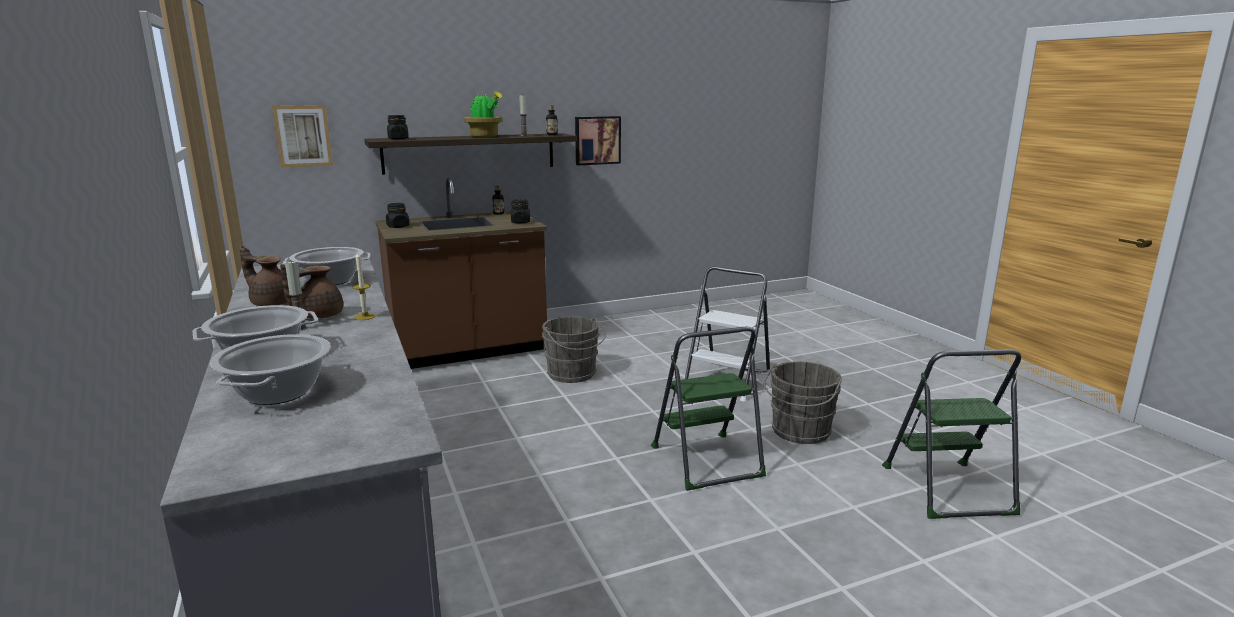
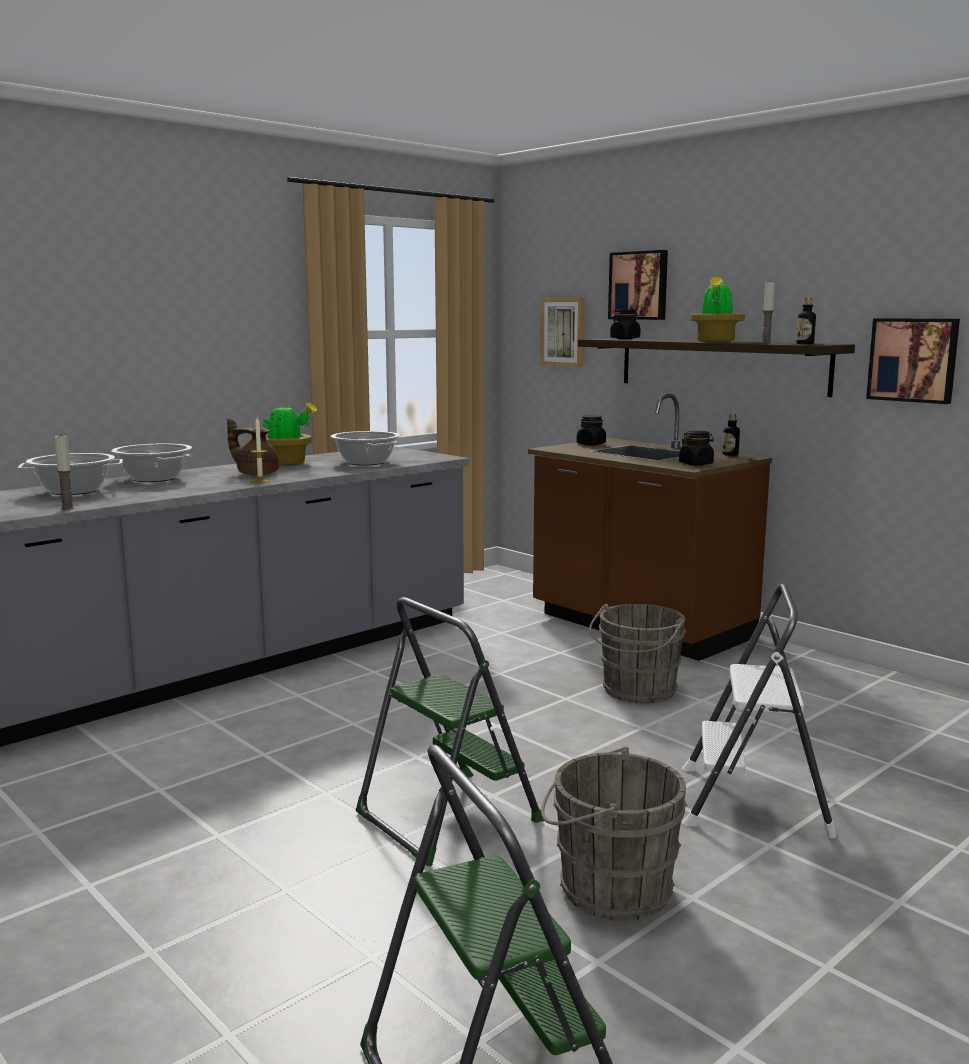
camera: 70 degrees right, 5 degrees down
(272, 303) = (287, 463): brown teapot -> potted plant
(300, 328) = (221, 475): candle -> candle (67, 508)
(386, 95) = (639, 285): none -> picture

